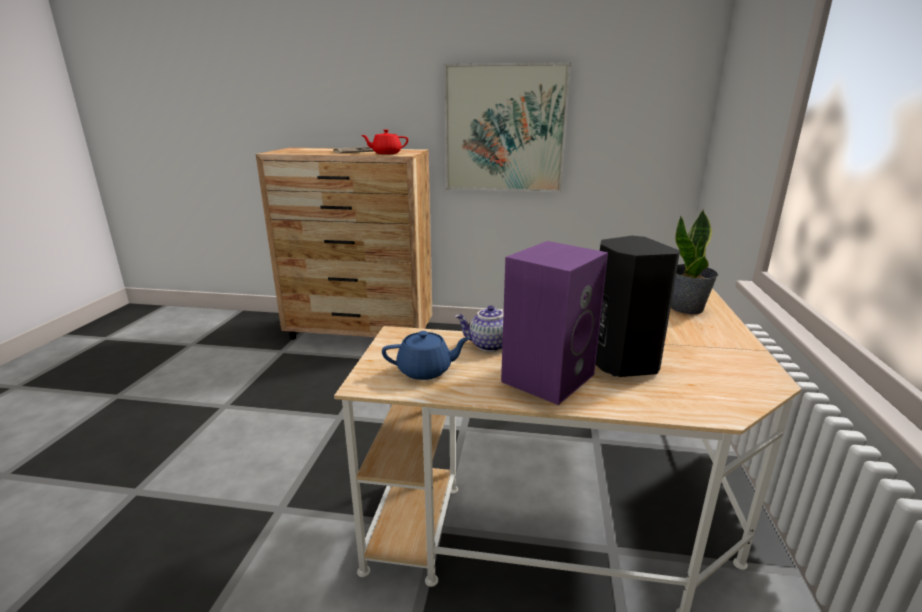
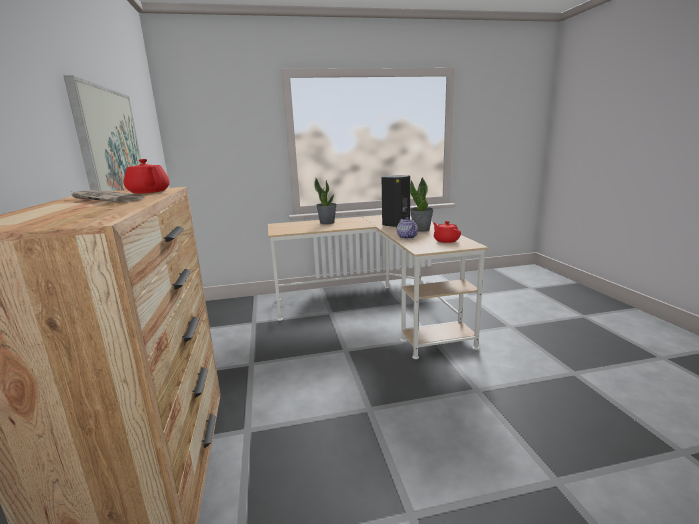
camera: 110 degrees left, 5 degrees down
(425, 370) = (446, 240): blue teapot -> red teapot
(547, 376) = (421, 229): purple speaker -> potted plant

